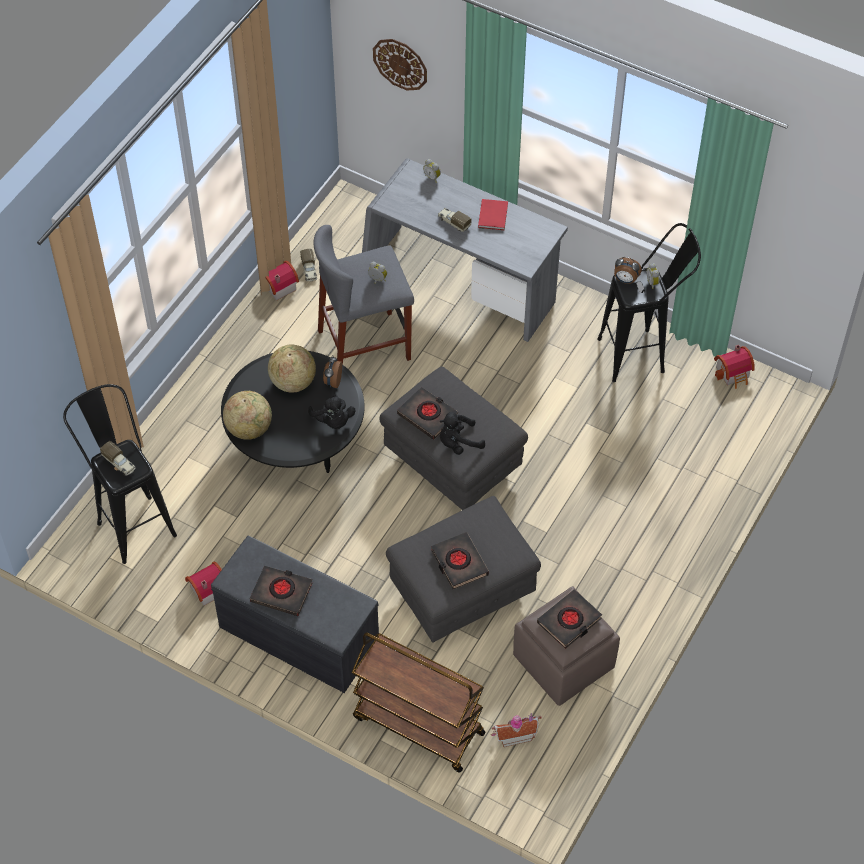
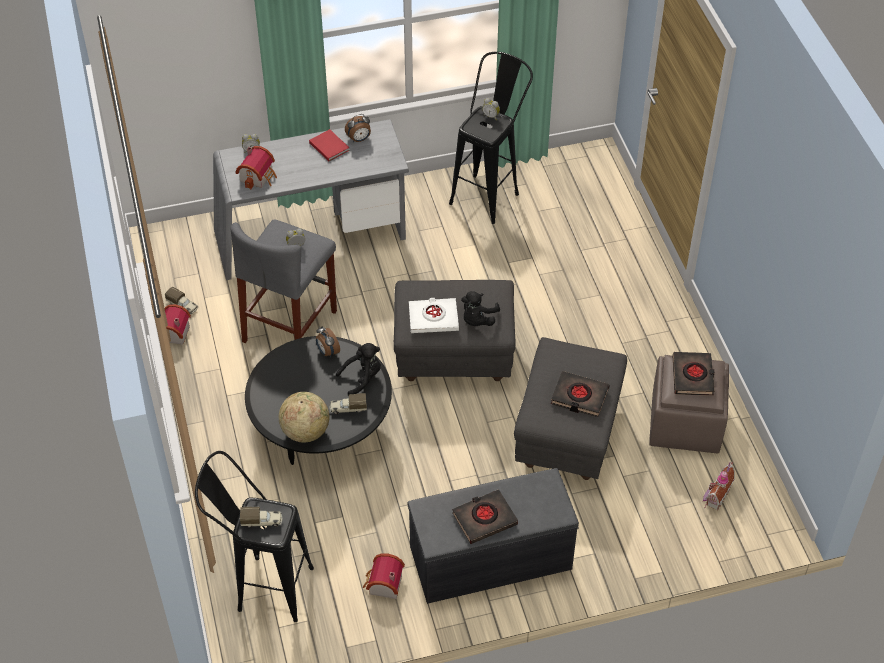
camera: 45 degrees left, 5 degrees down
(293, 382) = (298, 374): globe -> none
(333, 421) = (362, 378): black plush toy -> black plush toy turned 45 degrees counterclockwise
(400, 64) = (176, 64): wall clock -> none
(417, 725) = (647, 546): brown cart -> none
(428, 415) = (433, 318): black book -> white book
(453, 222) = (306, 170): toy truck -> toy truck (348, 408)
(625, 280) = (471, 127): alarm clock -> alarm clock (359, 139)
(734, 373) = (562, 163): toy house -> toy house (258, 176)

